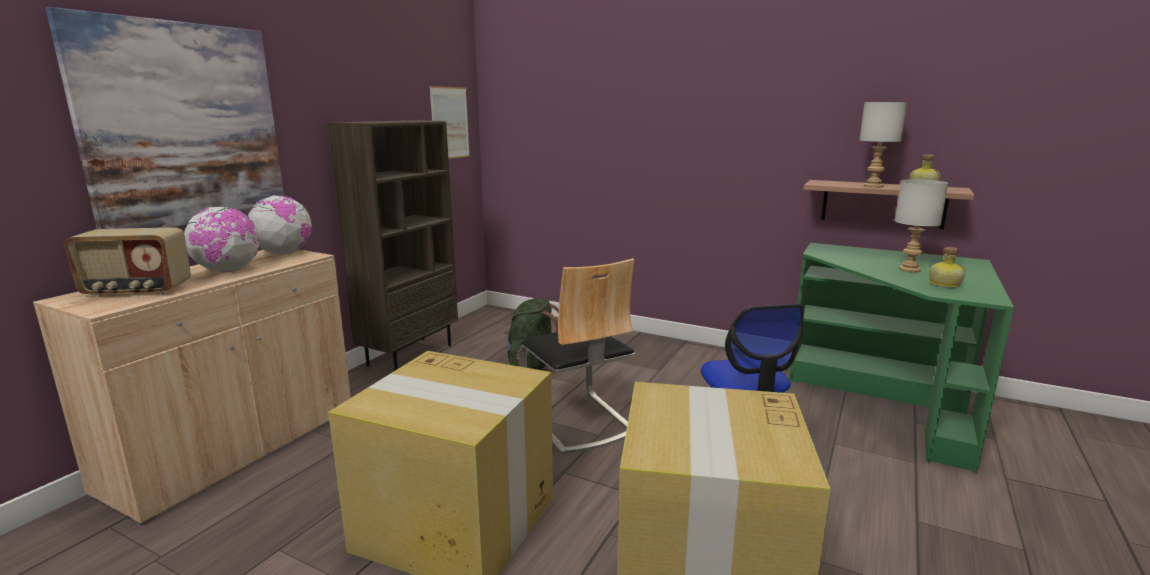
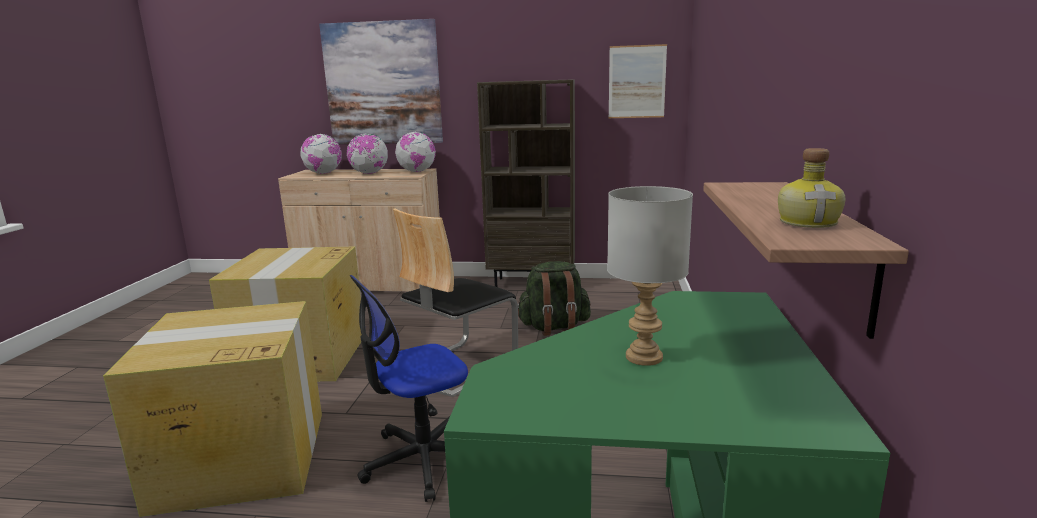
camera: 70 degrees right, 0 degrees up
(137, 291) = (323, 173): radio -> globe
(874, 186) = (753, 203): grey table lamp -> none
(943, 284) = (560, 379): bottle -> none

